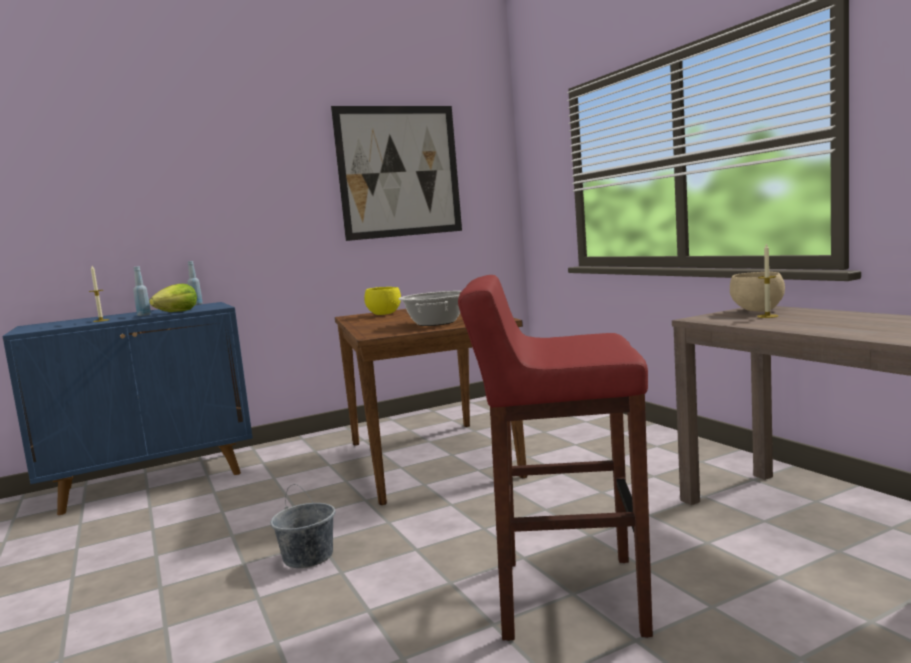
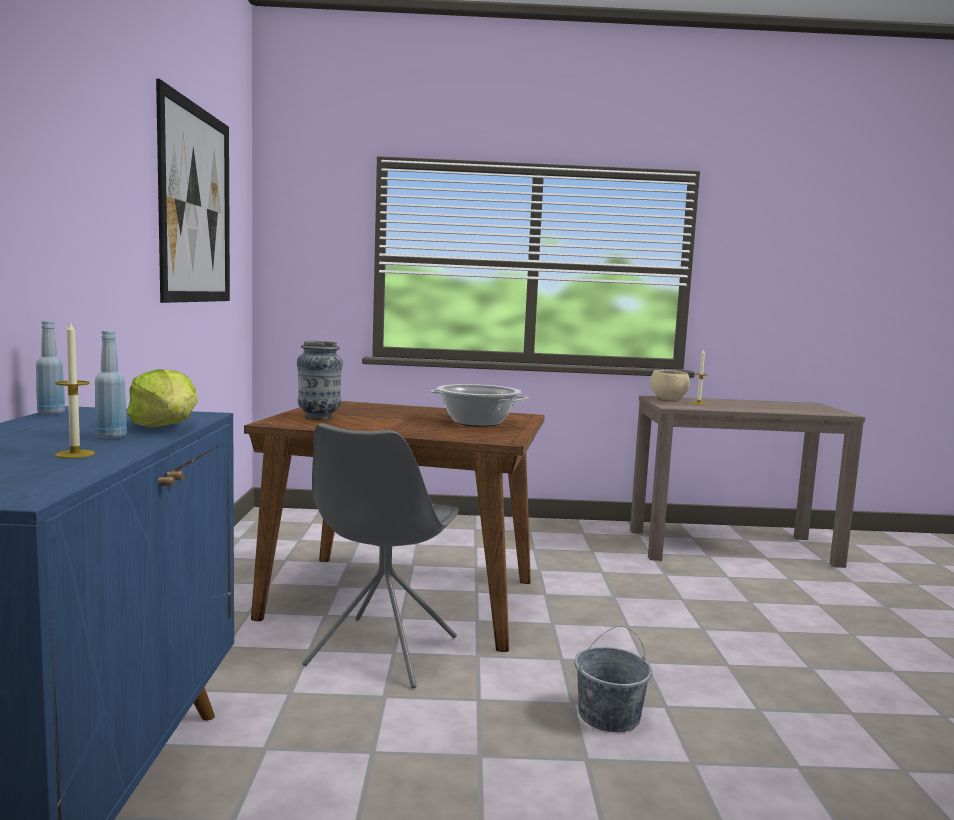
camera: 65 degrees left, 0 degrees up
(342, 478) = (381, 652): none -> grey chair
(385, 314) = (319, 417): yellow bowl -> vase
(567, 596) = (781, 634): red stool -> none

